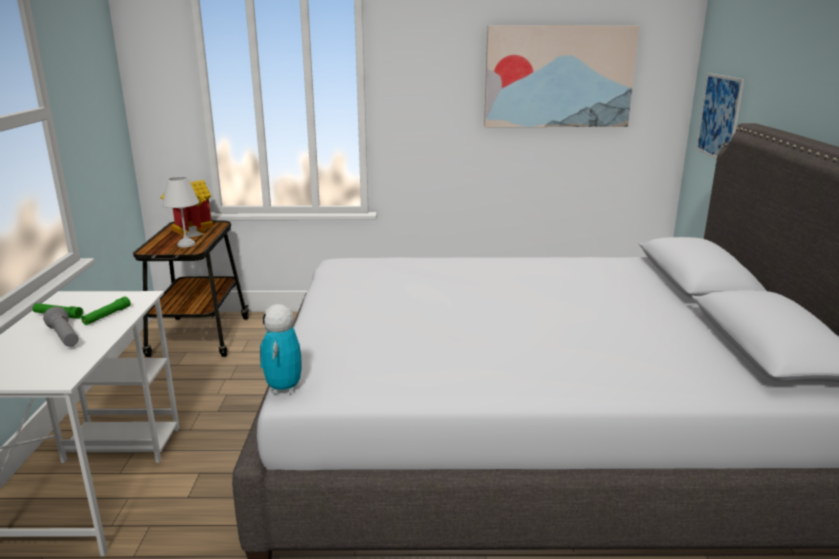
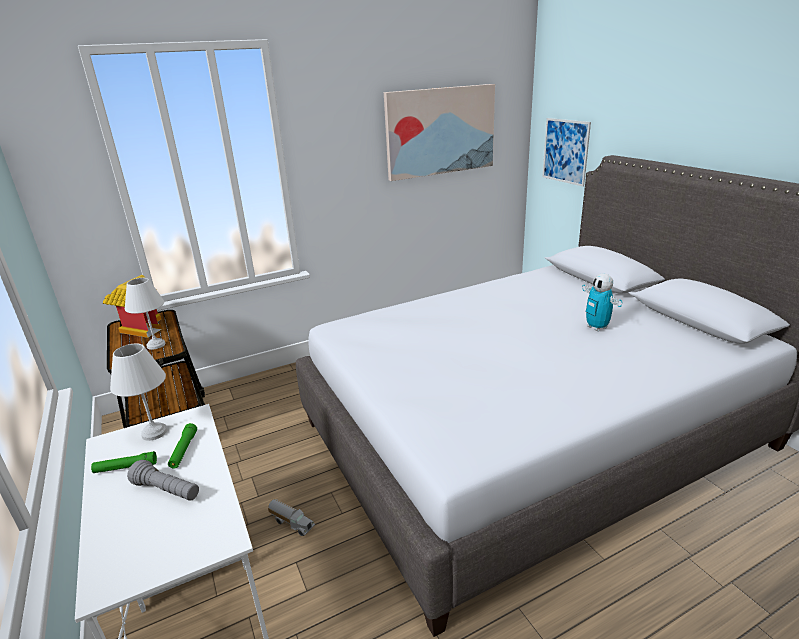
camera: 25 degrees left, 5 degrees up
(104, 299) = (156, 432): none -> white table lamp
(225, 442) = (292, 523): none -> toy truck
(284, 388) = (441, 466): toy robot -> toy robot (597, 327)

